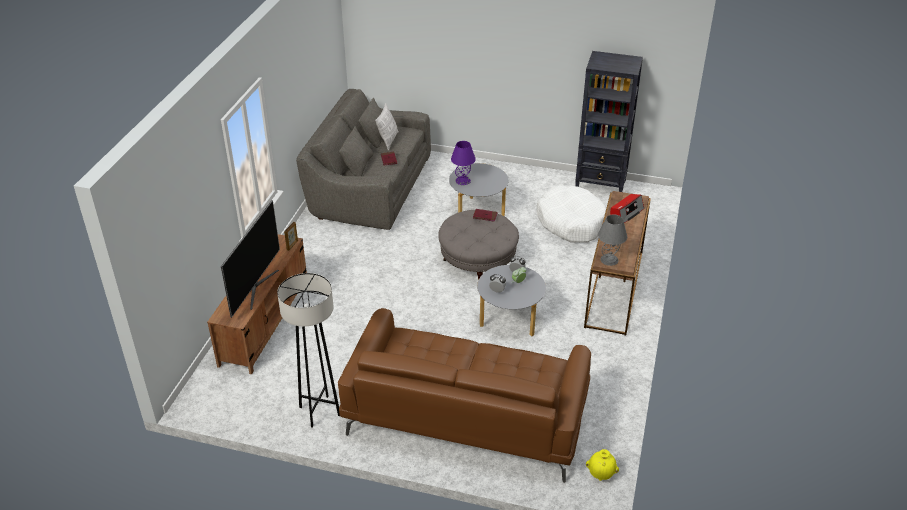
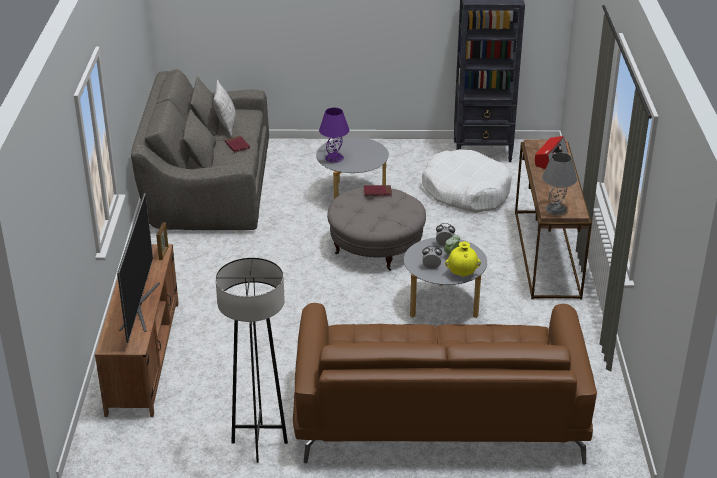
camera: 15 degrees left, 5 degrees down
(601, 475) = (622, 448): yellow vase -> yellow vase (462, 274)

